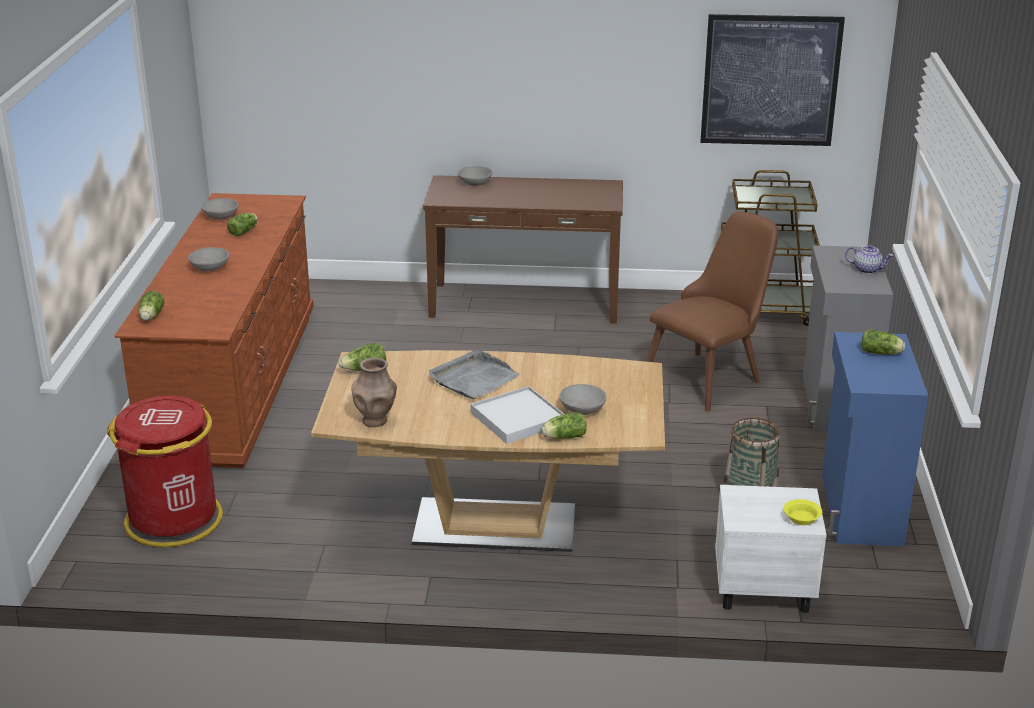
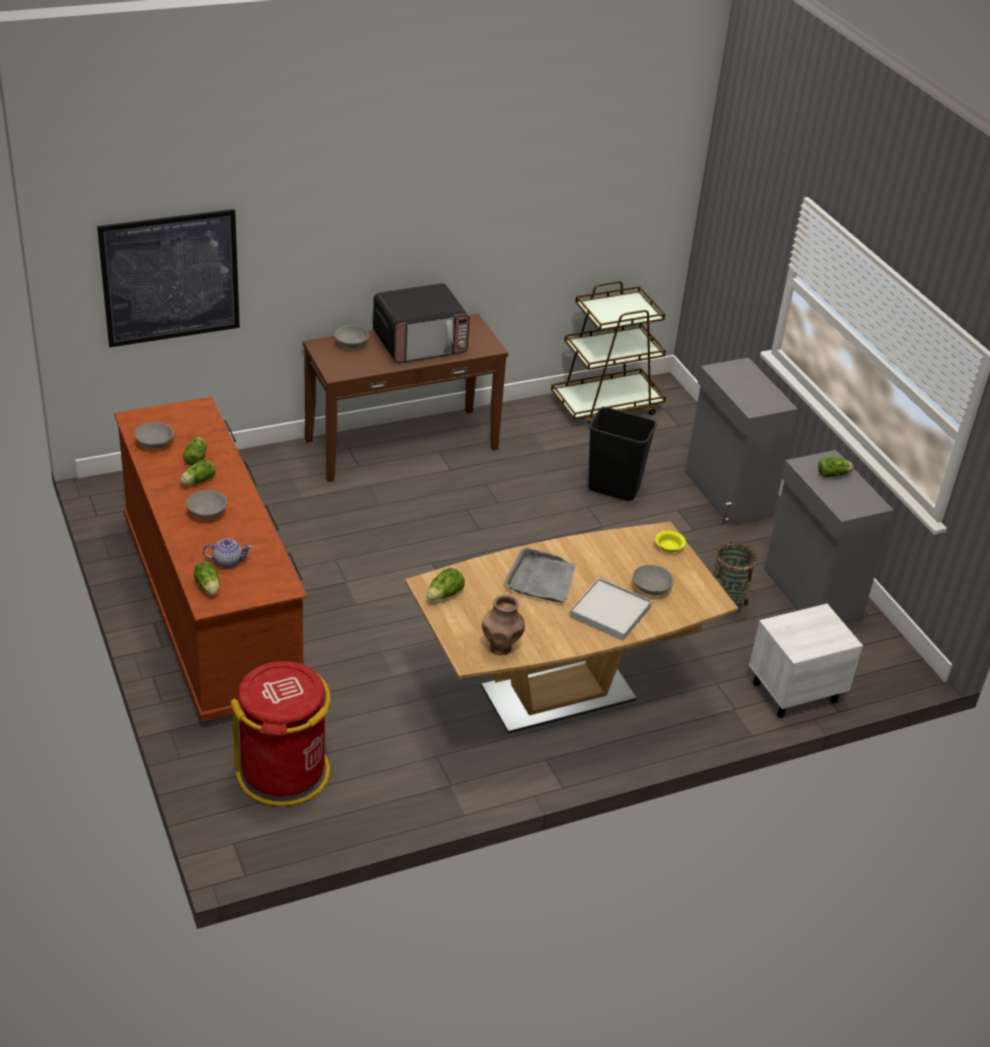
camera: 30 degrees left, 10 degrees up
(541, 192) = (420, 343): none -> microwave
(563, 437) = (659, 621): lettuce -> lettuce (197, 481)
(711, 375) = (614, 488): brown chair -> black trash can
(770, 80) = (607, 205): picture -> picture (170, 278)
(801, 518) = (836, 636): yellow bowl -> yellow bowl (668, 547)
(859, 509) = (810, 595): blue cabinet -> grey cabinet
(867, 269) = (760, 385): teapot -> teapot (228, 561)

